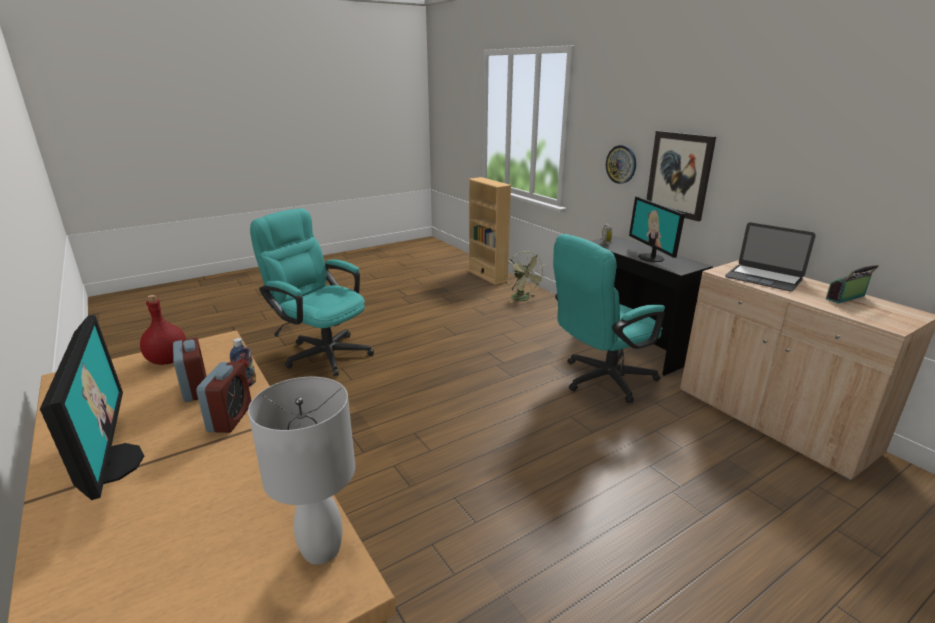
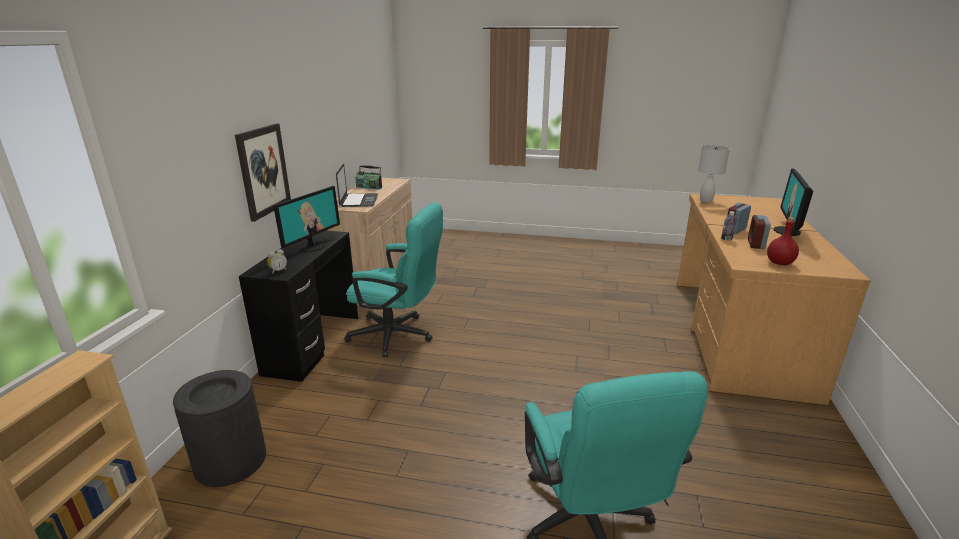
camera: 135 degrees left, 0 degrees up
(523, 299) = (230, 461): green fan -> black trash can
(621, 164) = (211, 191): wall clock -> none

